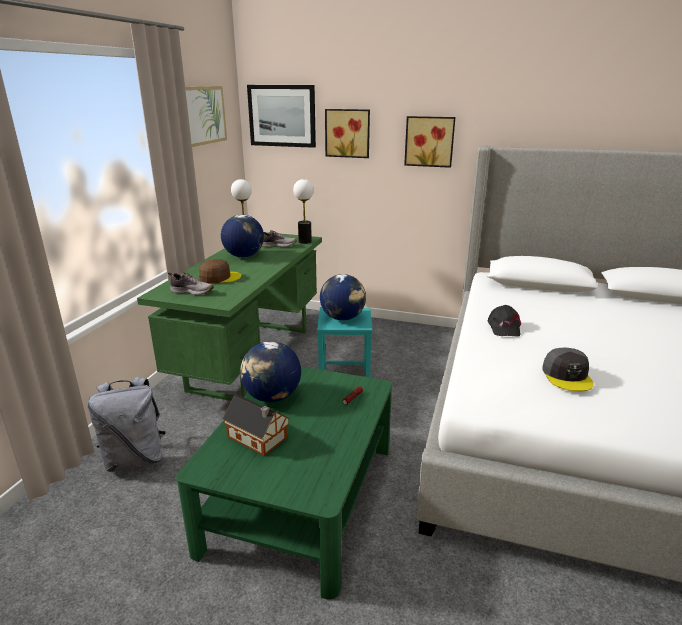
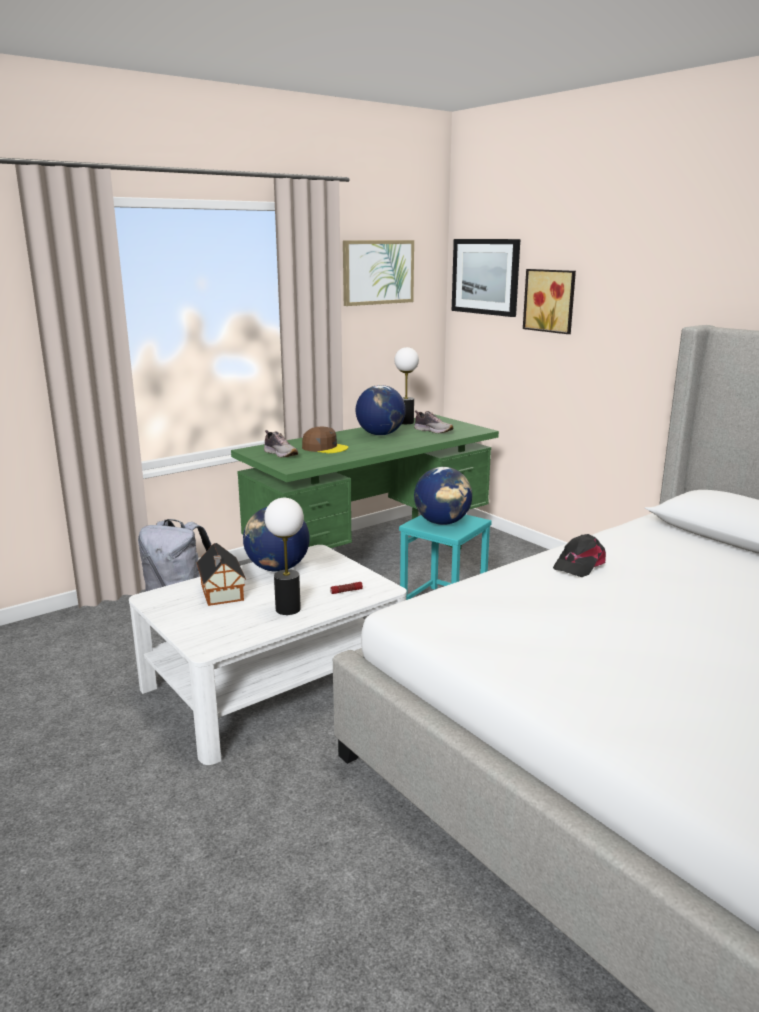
camera: 35 degrees right, 5 degrees down
(301, 496) = (274, 684): green coffee table -> white coffee table
(305, 241) = (469, 432): table lamp -> table lamp (287, 609)
(429, 141) = (644, 316): picture -> none
(567, 376) = (558, 623): grey cap -> none

